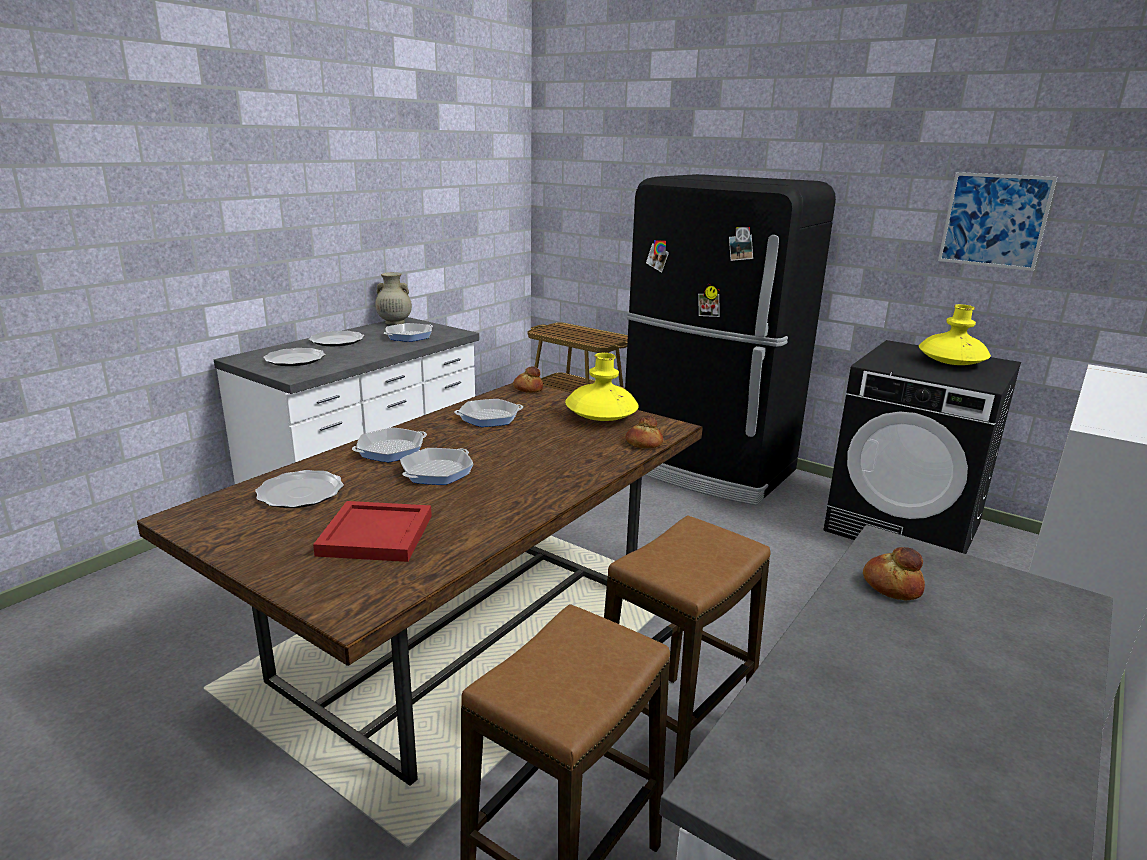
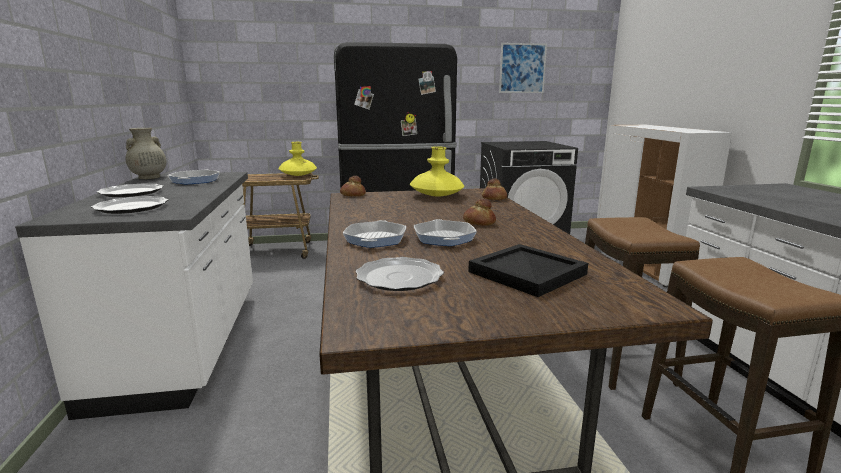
camera: 45 degrees left, 5 degrees down
(378, 534) = (527, 272): red tray -> black tray
(489, 418) = (378, 210): frying pan -> none
(892, 586) = (759, 196): bread -> bread (479, 222)
(951, 362) = (529, 143): yellow vase -> yellow vase (298, 175)

